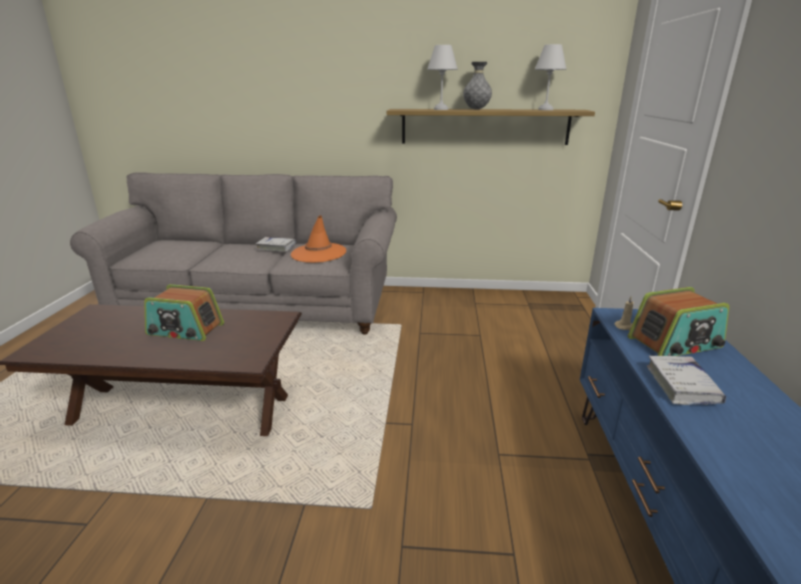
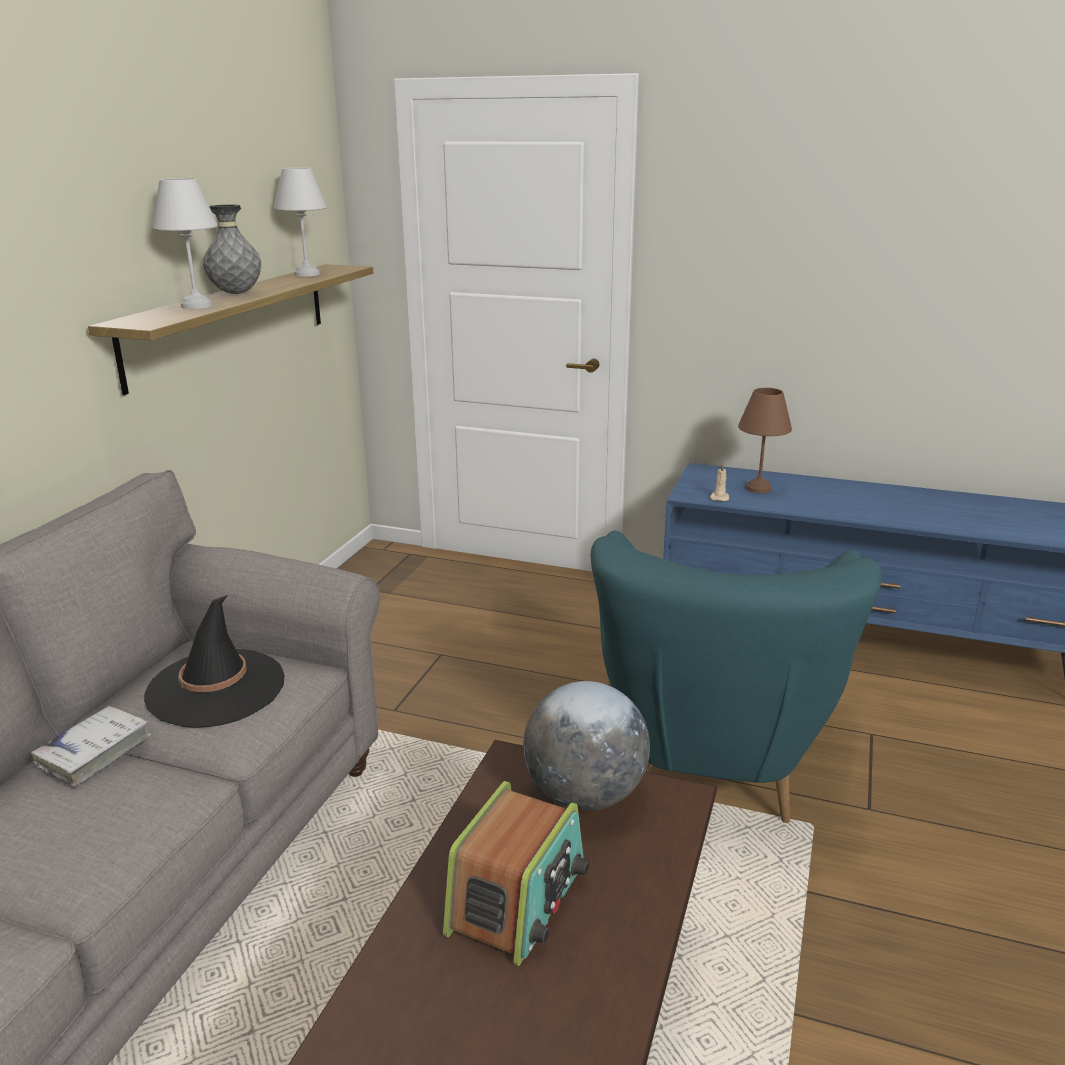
camera: 75 degrees left, 0 degrees up
(254, 336) = (585, 795): none -> globe
(318, 253) = (216, 688): orange hat -> black hat
(429, 452) = (713, 759): none -> turquoise armchair
(675, 343) = (757, 488): radio -> brown table lamp
(681, 386) = (835, 507): white book -> none

